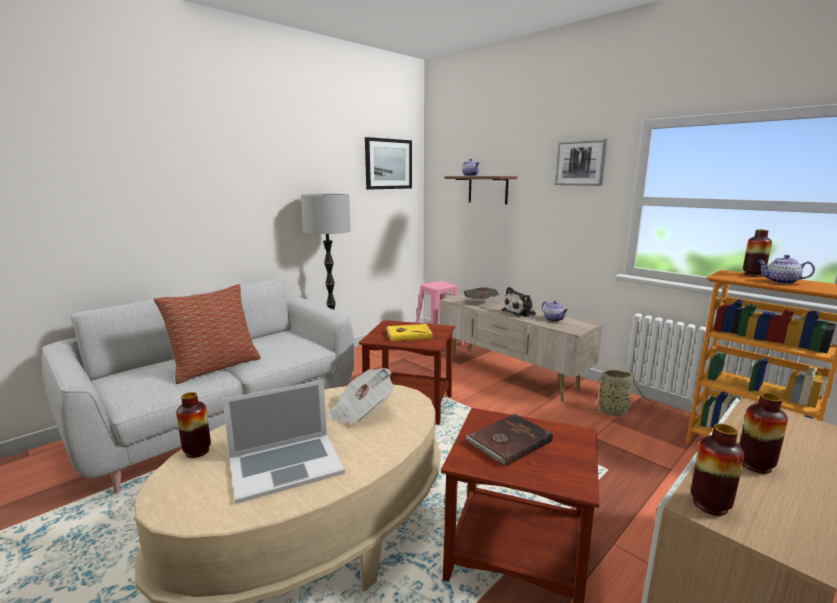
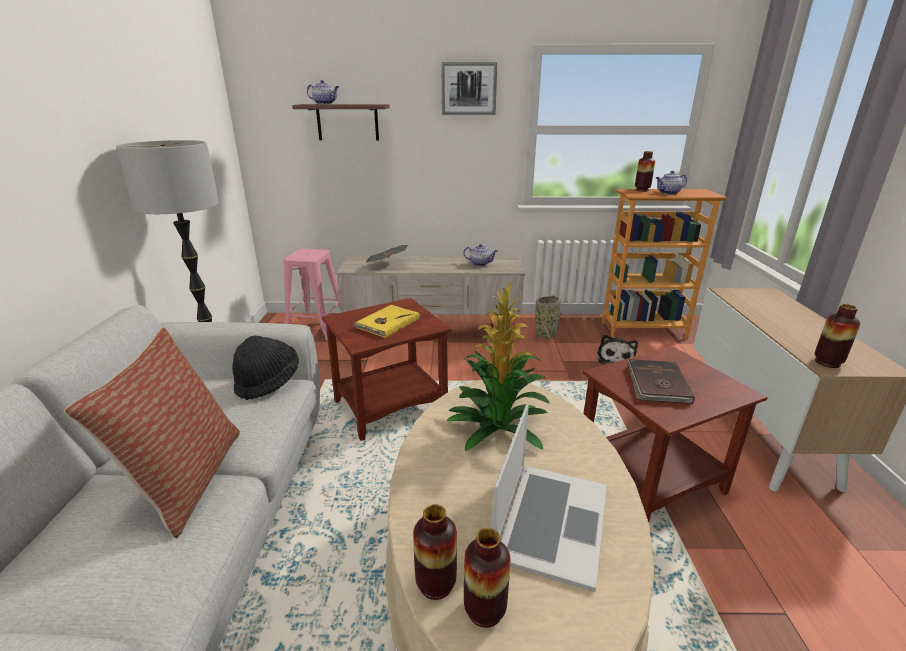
camera: 45 degrees left, 10 degrees up
(308, 343) = (268, 382): none -> black hat
(361, 412) = (497, 426): newspaper -> potted plant
(388, 164) = (193, 86): picture -> none
(520, 312) = (442, 265): plush toy -> plush toy (615, 358)
(755, 465) = (792, 328): vase -> vase (485, 610)

